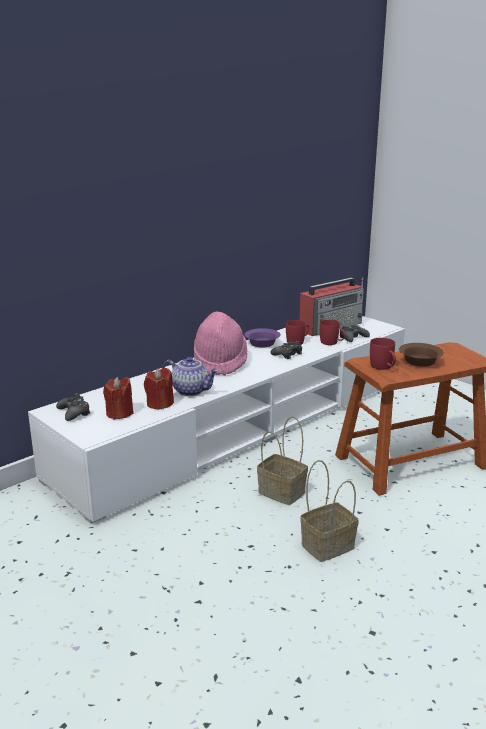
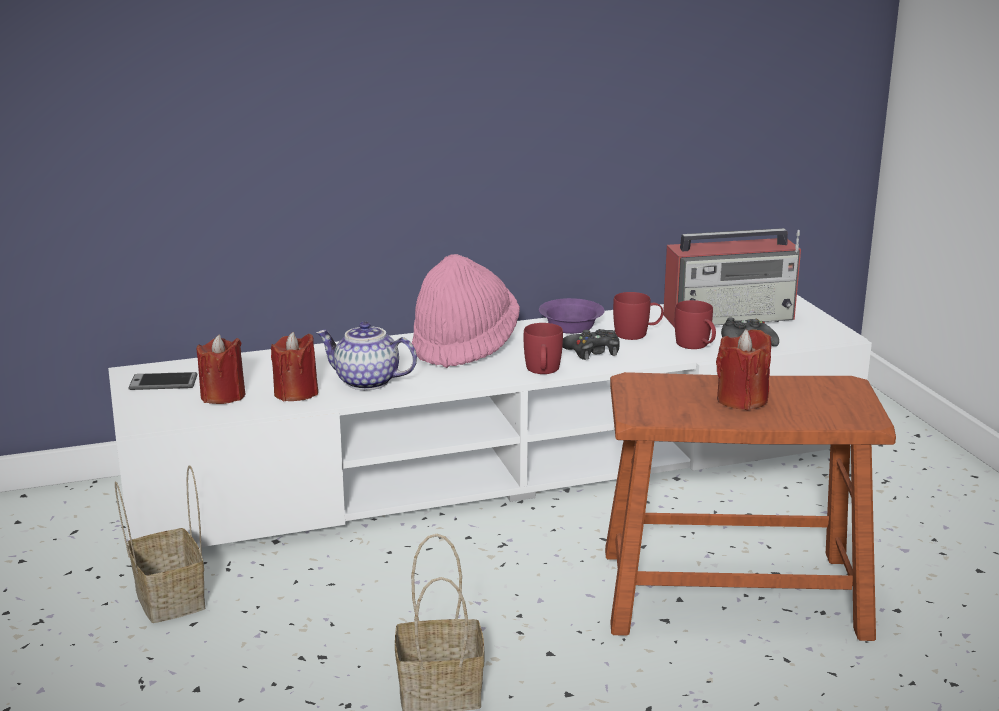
camera: 25 degrees right, 0 degrees up
(74, 413) = (163, 382): black game controller -> phone
(191, 391) = (366, 382): teapot -> teapot turned 150 degrees clockwise
(280, 492) = (451, 586): basket -> basket (167, 598)
(383, 367) = (659, 398): red mug -> red mug (542, 371)
(419, 361) = (742, 400): brown bowl -> red candle

